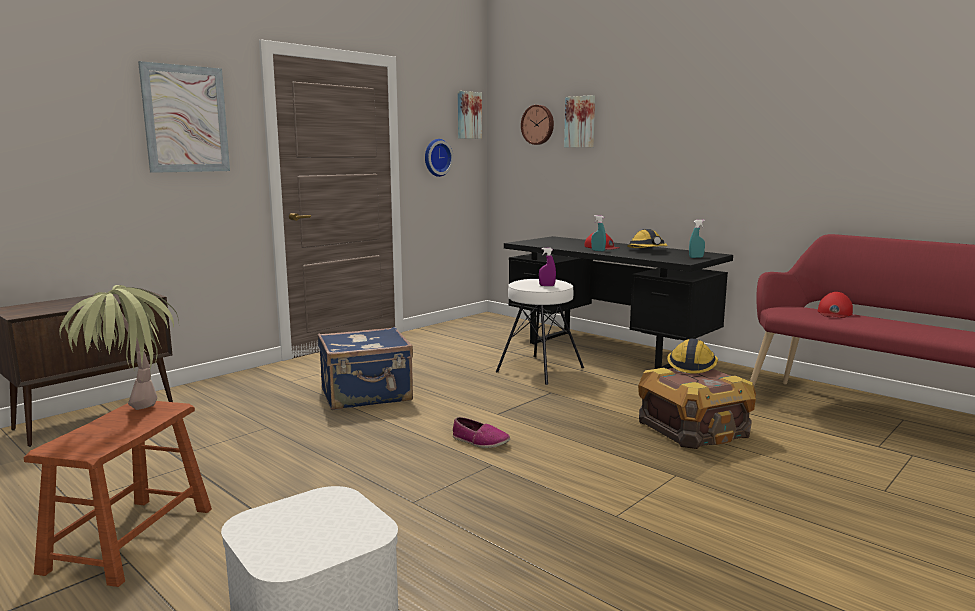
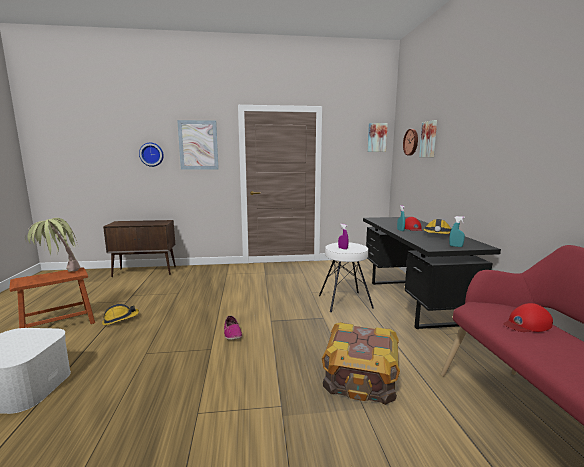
camera: 40 degrees right, 0 degrees up
(367, 395) = (238, 290): blue suitcase -> none
(436, 157) = (349, 163): wall clock -> wall clock (152, 154)
(692, 365) = (375, 329): hard hat -> hard hat (120, 319)

